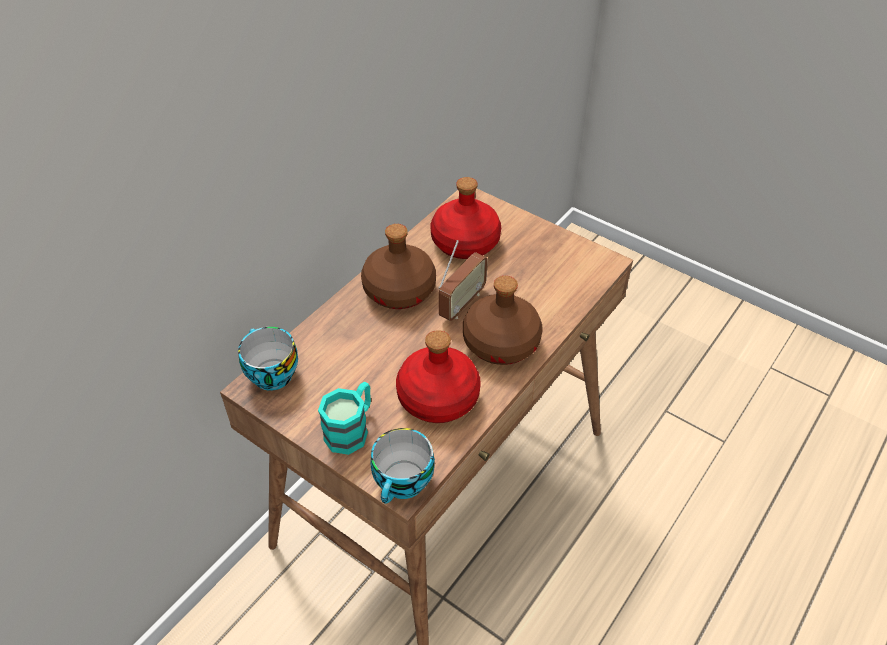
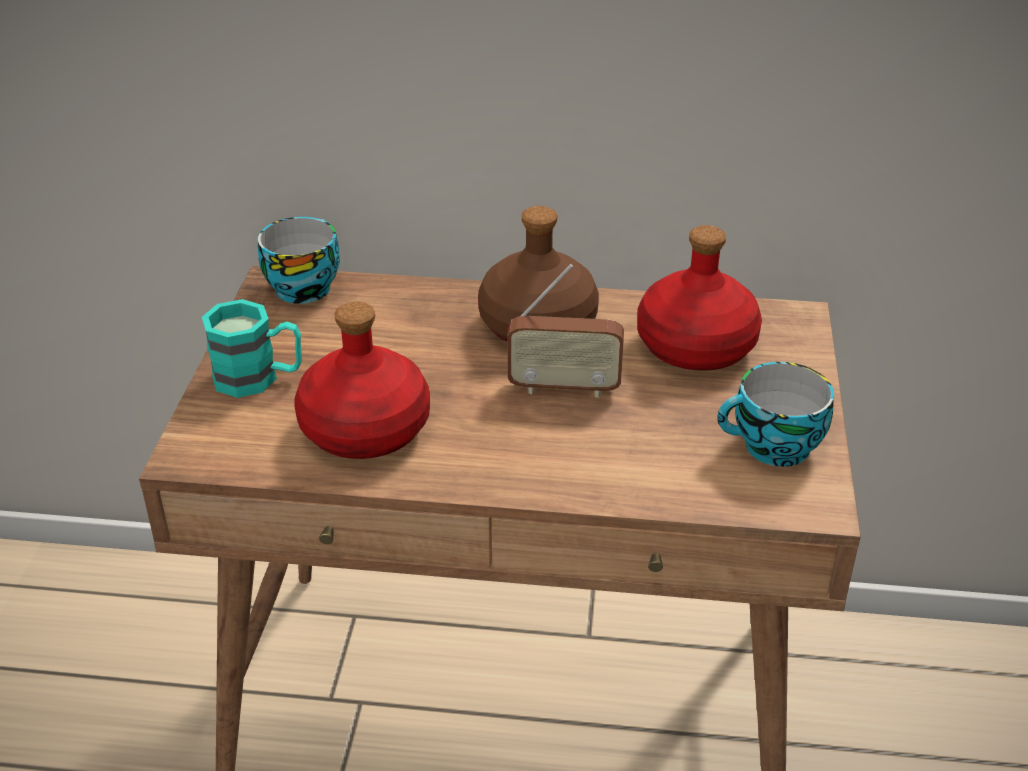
camera: 60 degrees right, 10 degrees down
(404, 484) = (195, 452): cup -> cup (773, 448)
(502, 343) = (519, 451): brown bottle -> none

